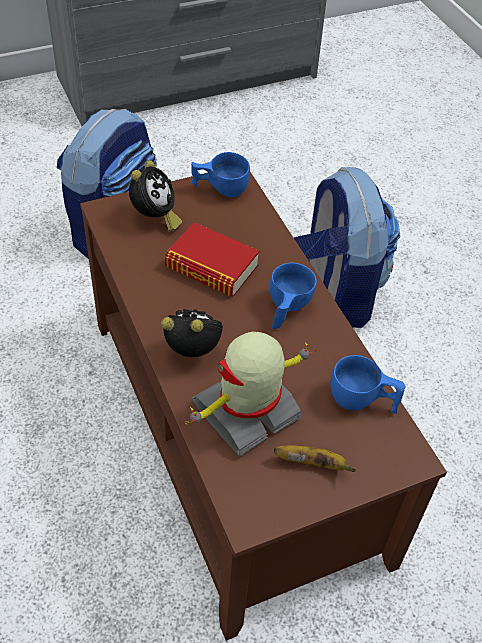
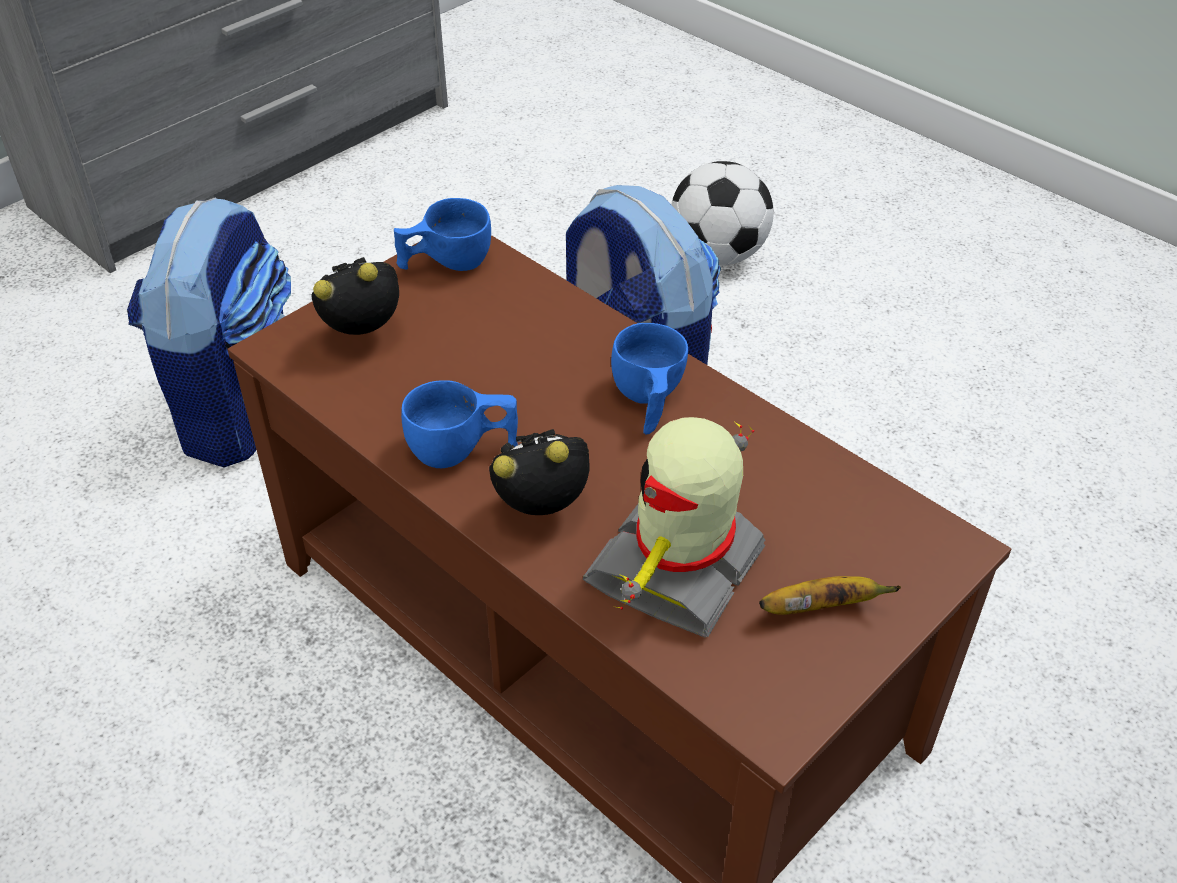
camera: 20 degrees left, 5 degrees down
(155, 218) = (366, 334): alarm clock -> alarm clock turned 105 degrees counterclockwise
(211, 267) = (498, 377): book -> none
(362, 401) = (836, 493): blue cup -> blue cup (462, 451)
(433, 222) = (718, 255): none -> football

